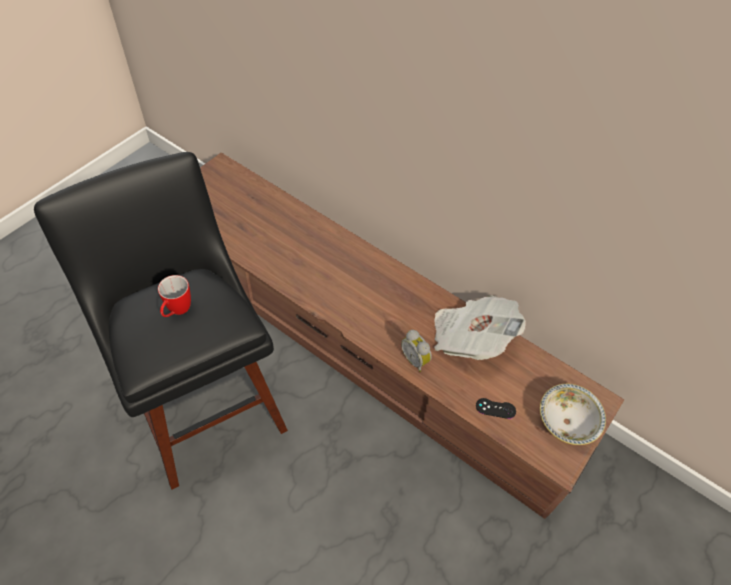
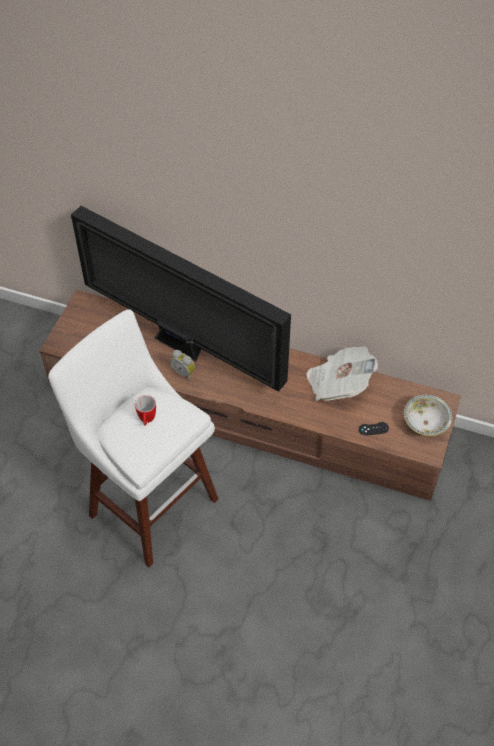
camera: 15 degrees left, 0 degrees up
(209, 411) = (150, 503): black stool -> white stool
(304, 242) = (182, 347): none -> television
(415, 359) = (304, 411): alarm clock -> alarm clock (184, 372)

